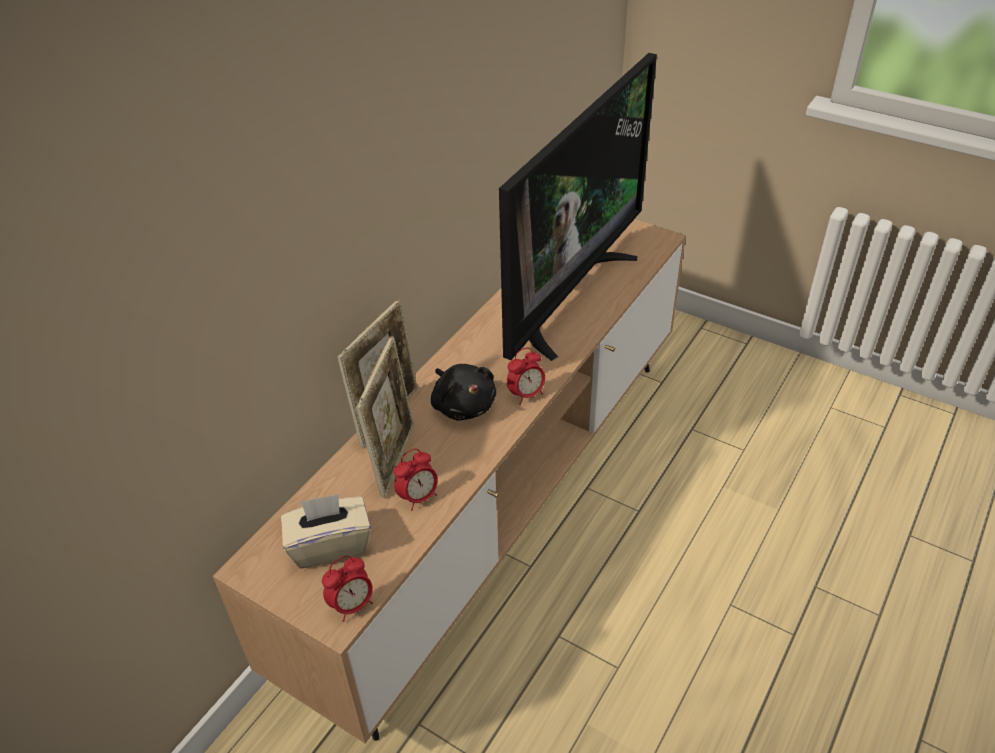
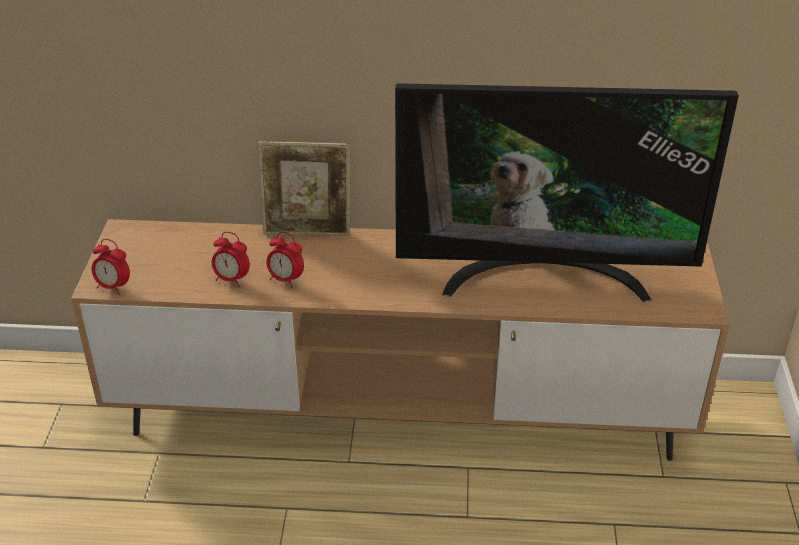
camera: 60 degrees right, 5 degrees down
(330, 545) = (161, 256): beige tissue box -> none
(394, 458) = (264, 253): picture frame -> none
(463, 405) = (348, 265): black plush toy -> none
(526, 394) = (388, 295): alarm clock -> alarm clock (286, 279)

